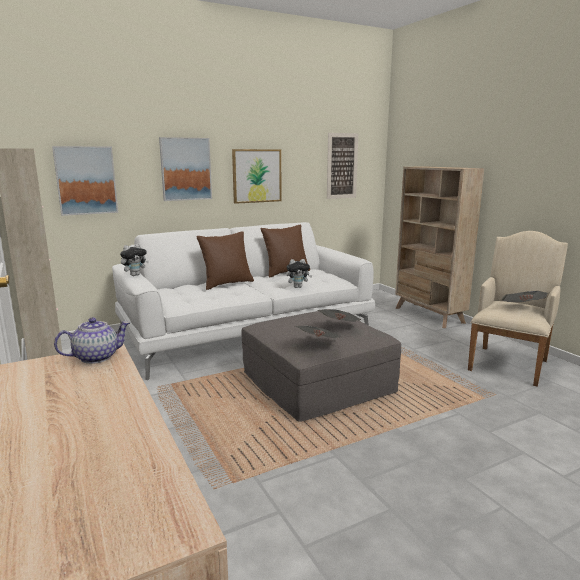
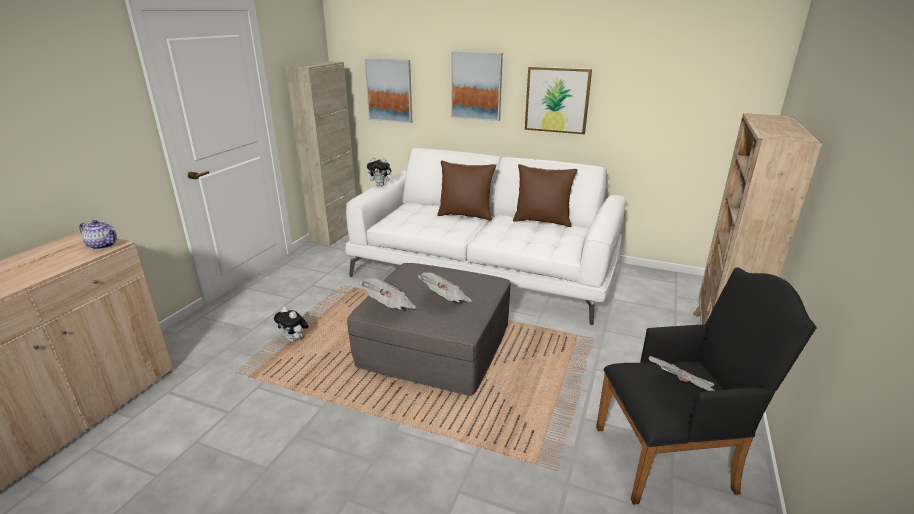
camera: 50 degrees right, 10 degrees up
(298, 287) = (509, 242): plush toy -> plush toy (294, 340)
(342, 166) = (691, 96): picture -> none
(509, 363) = (672, 458): beige armchair -> black armchair

